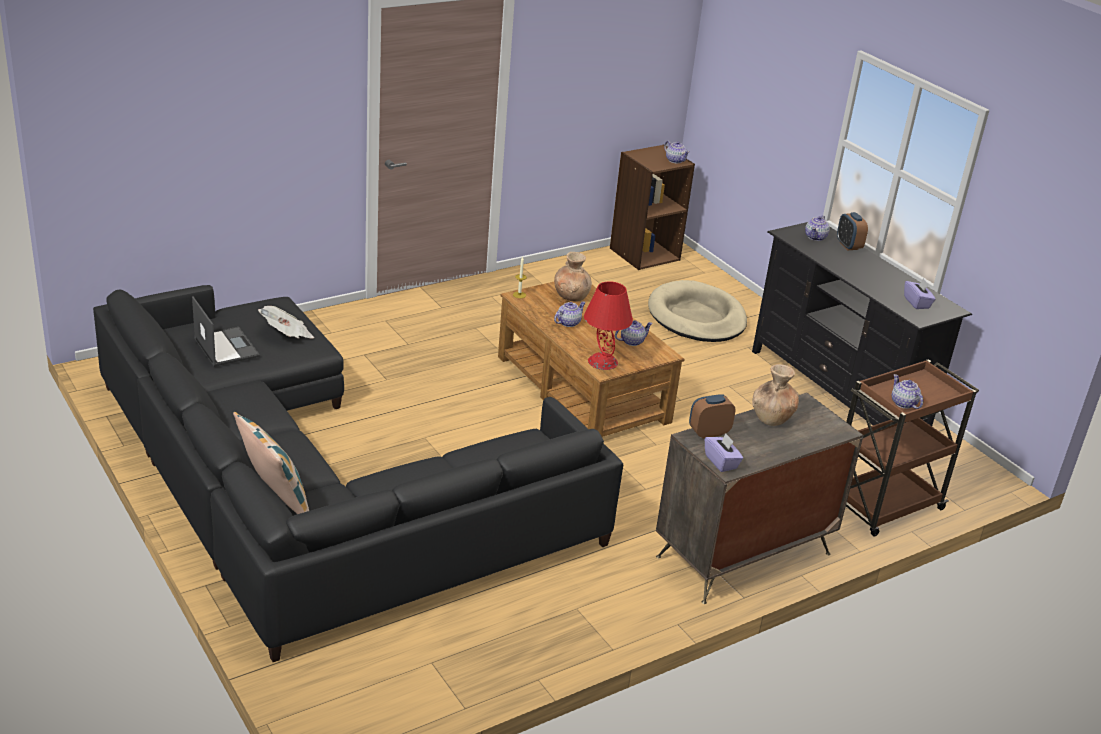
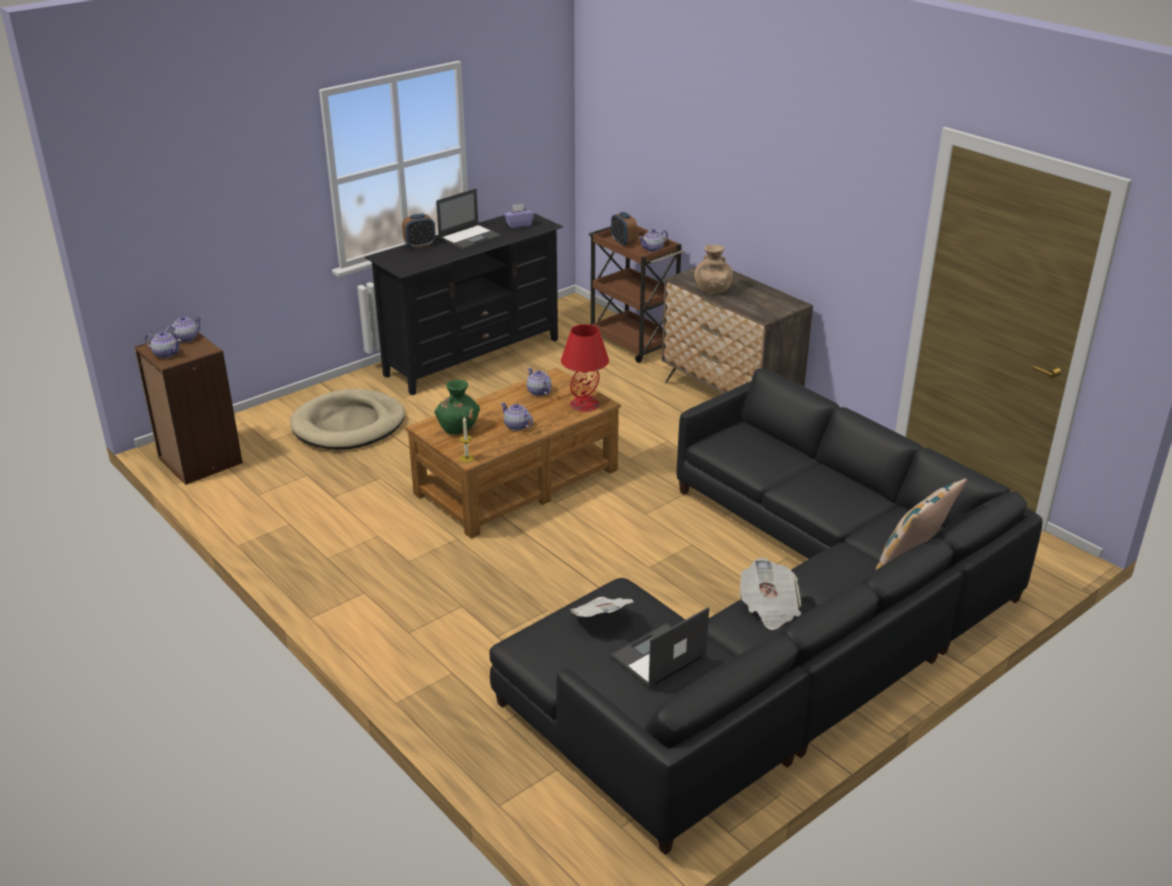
camera: 95 degrees left, 0 degrees up
(254, 407) = (769, 608): none -> newspaper
(571, 296) = (458, 428): brown vase -> green vase
(708, 432) = (752, 311): alarm clock -> alarm clock (623, 242)
(721, 462) = (789, 306): purple tissue box -> none
(816, 237) = (407, 257): teapot -> teapot (165, 354)
(873, 272) = (470, 237): none -> laptop

